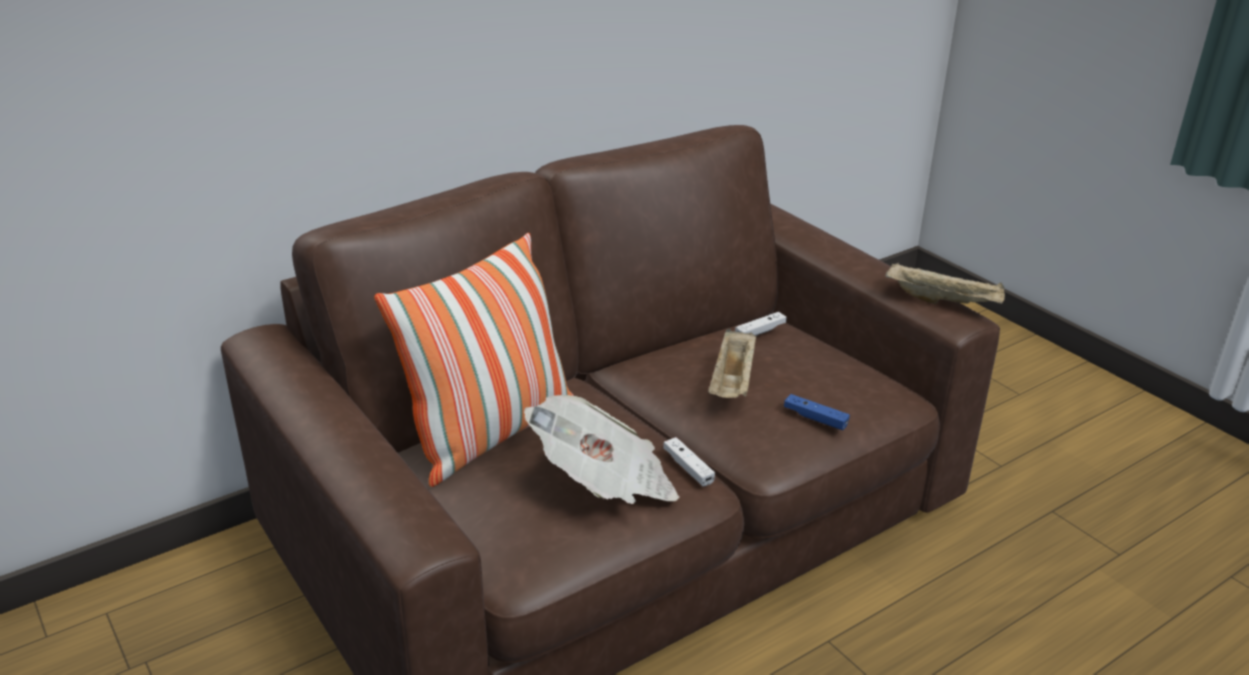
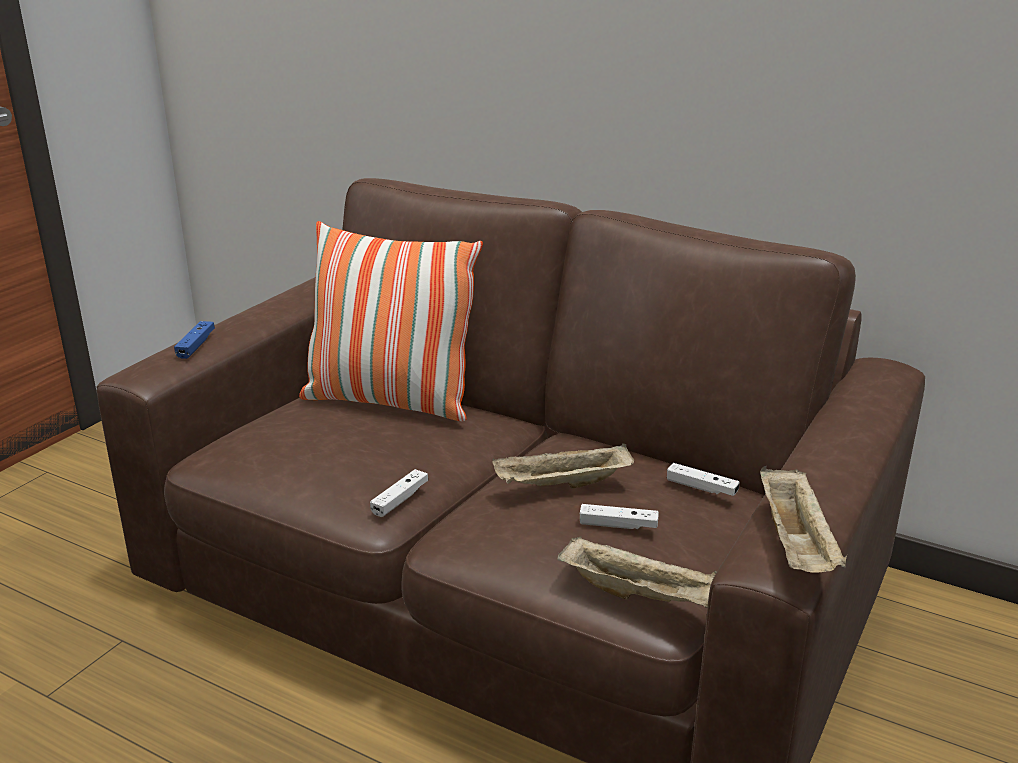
camera: 65 degrees right, 5 degrees down
(604, 483) = (338, 460): newspaper -> none
(806, 375) = (618, 525): none -> white game controller
(815, 418) = (533, 548): blue game controller -> blue game controller (196, 346)
(891, 394) = (640, 595): none -> beige tray

